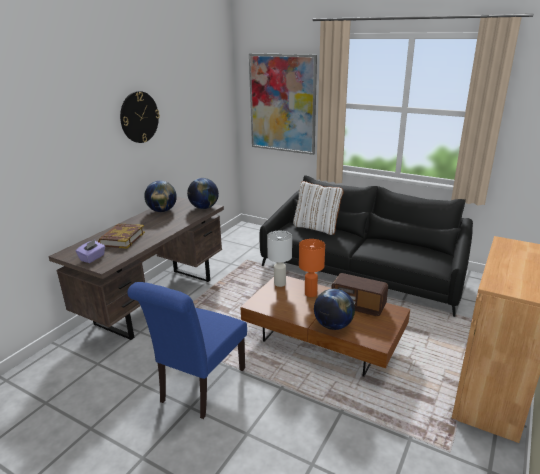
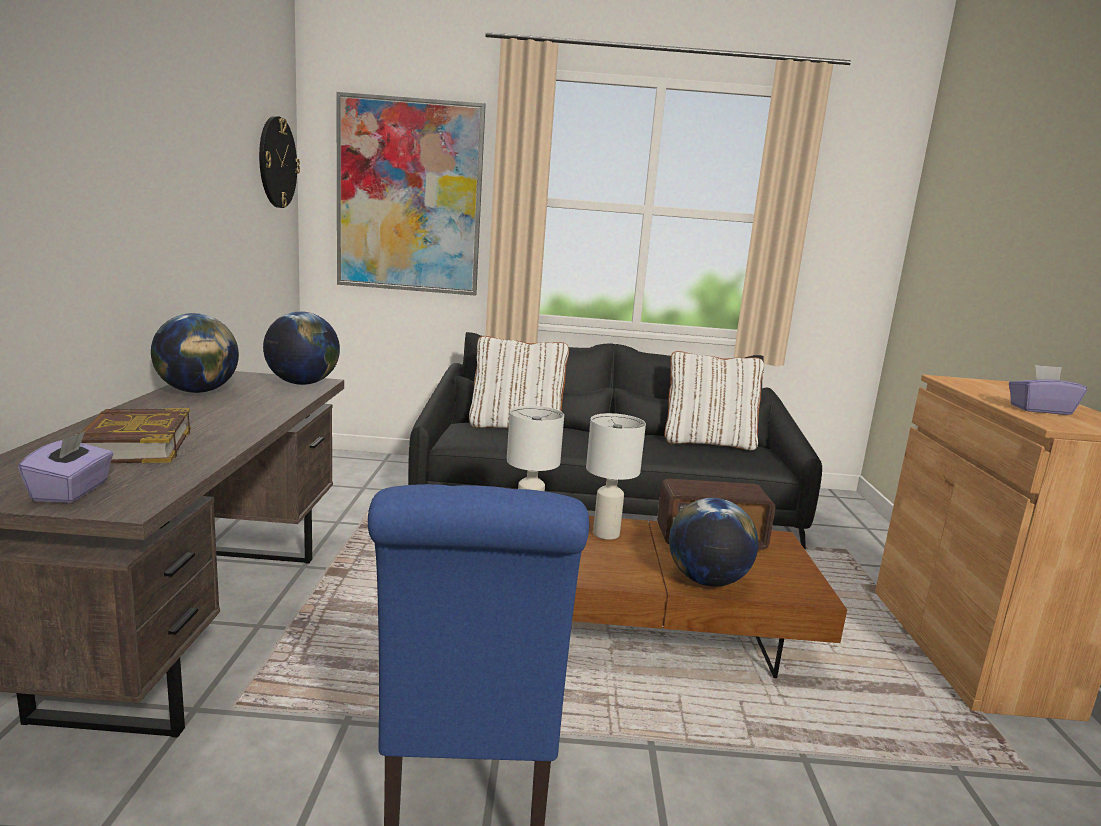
camera: 30 degrees left, 10 degrees down
(139, 117) = (140, 150): wall clock -> wall clock (277, 162)
(311, 294) = (607, 534): orange table lamp -> white table lamp
(415, 248) = (708, 442): none -> white pillow
(512, 273) = (1040, 410): none -> purple tissue box

